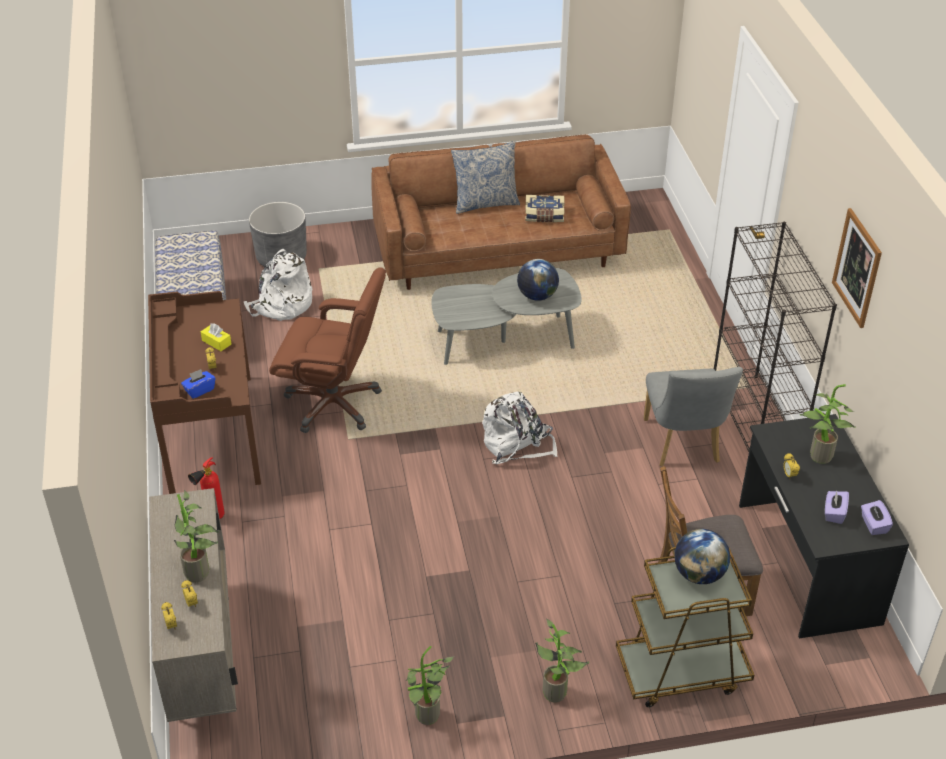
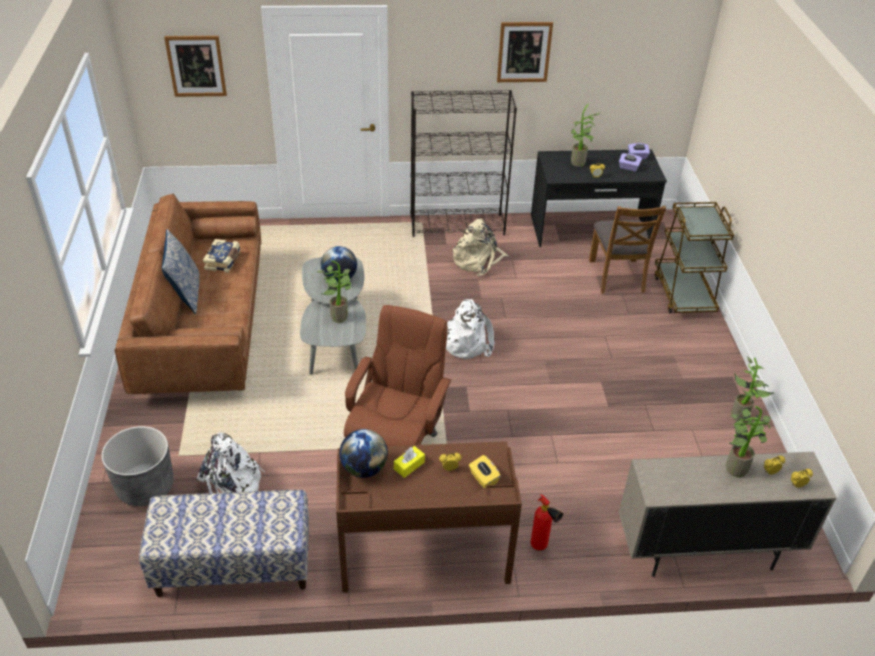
camera: 85 degrees left, 0 degrees up
(199, 390) = (483, 478): blue tissue box -> yellow tissue box
(558, 692) = (708, 349): potted plant -> potted plant (338, 315)
(683, 445) = (478, 260): grey chair -> beige backpack
(699, 574) = (693, 220): globe -> globe (364, 468)
(705, 52) = (196, 66): none -> picture

